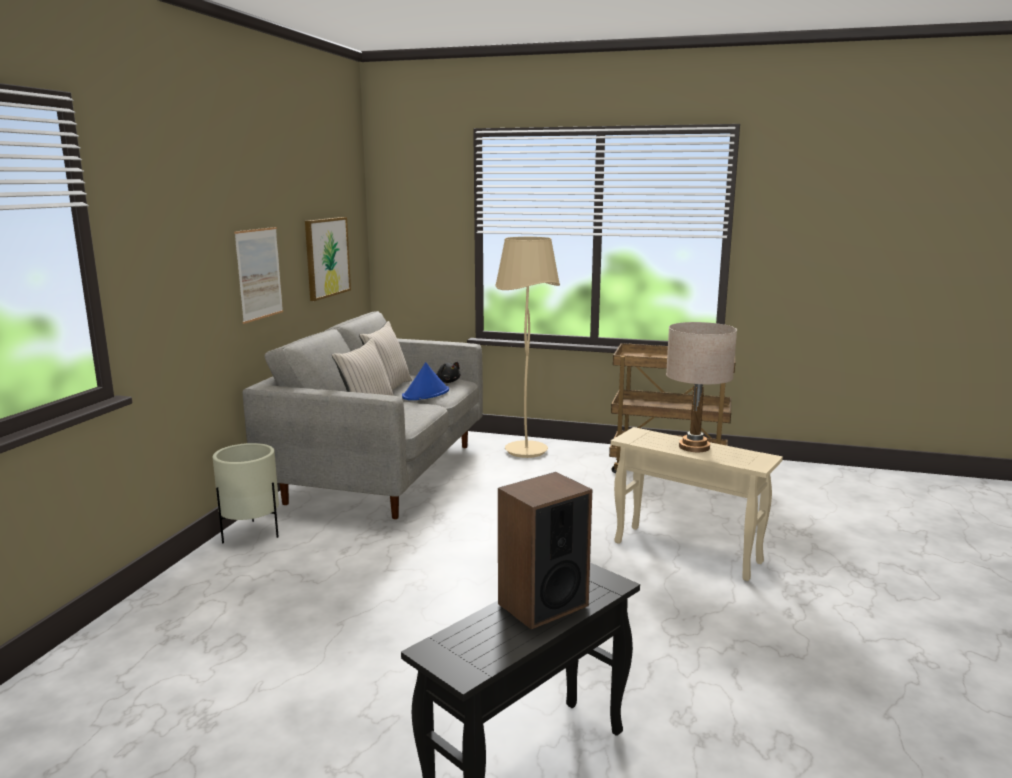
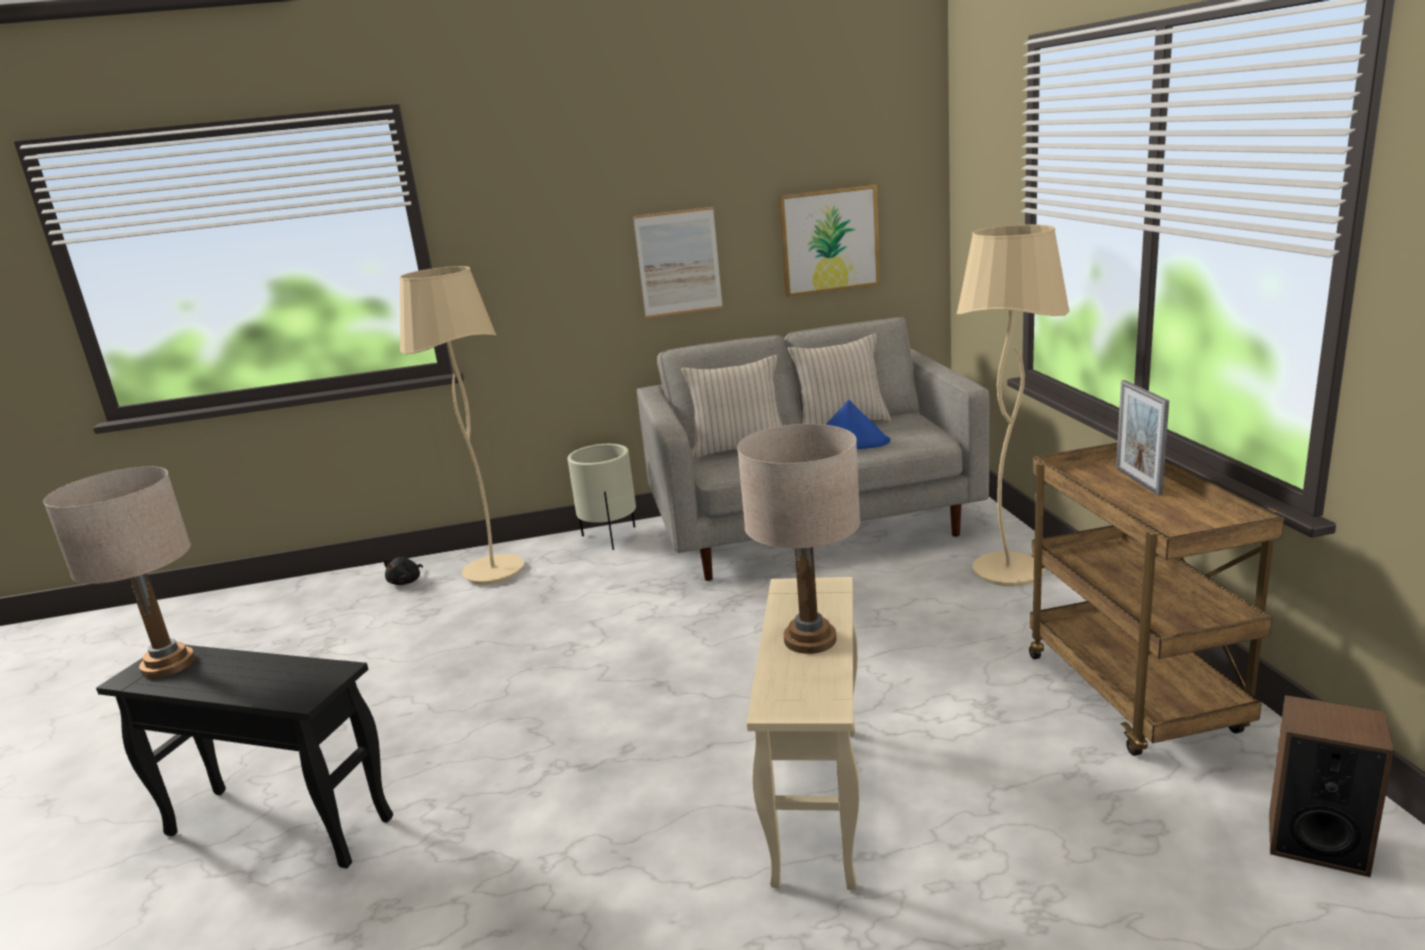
camera: 65 degrees right, 5 degrees up
(212, 594) = (494, 572): none -> beige floor lamp
(447, 382) = (918, 434): black plush toy -> black plush toy (406, 581)
(464, 648) = (168, 665): none -> beige table lamp
(542, 604) = (252, 675): speaker -> speaker (1317, 843)
(653, 356) = (1138, 481): none -> picture frame

